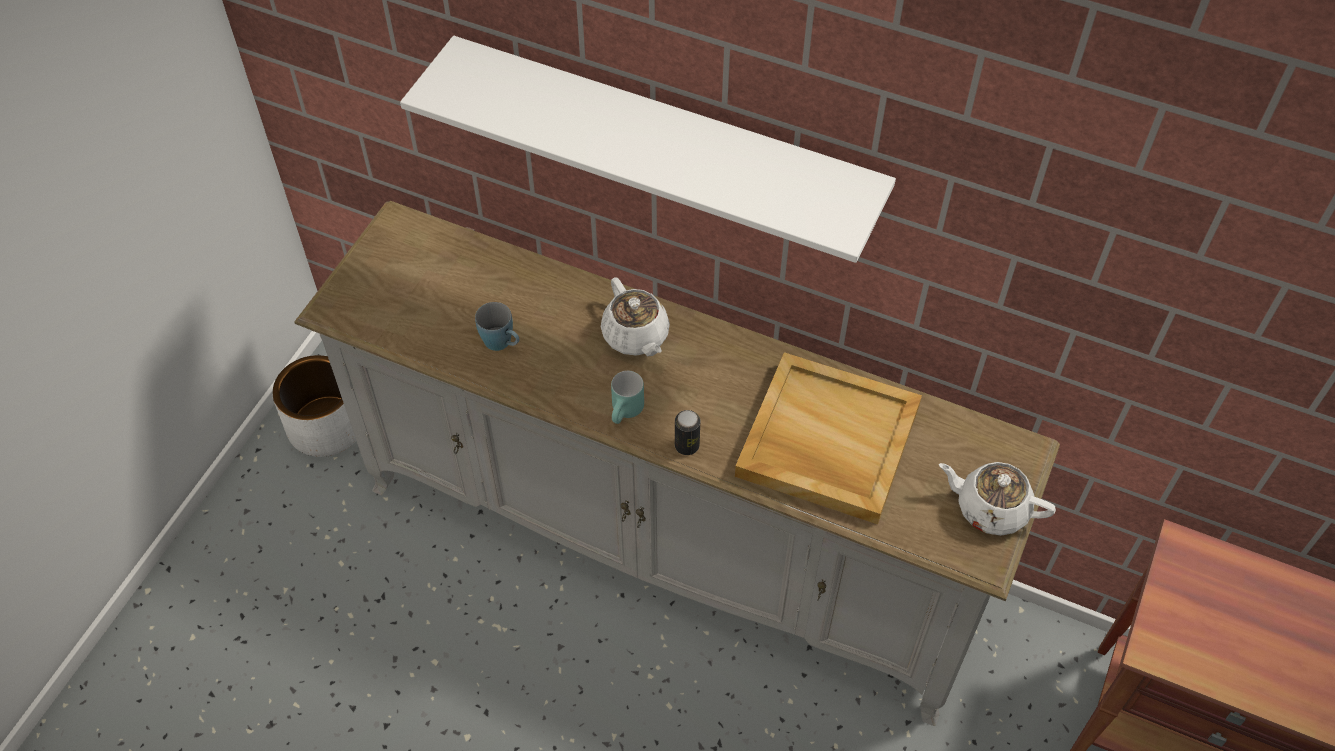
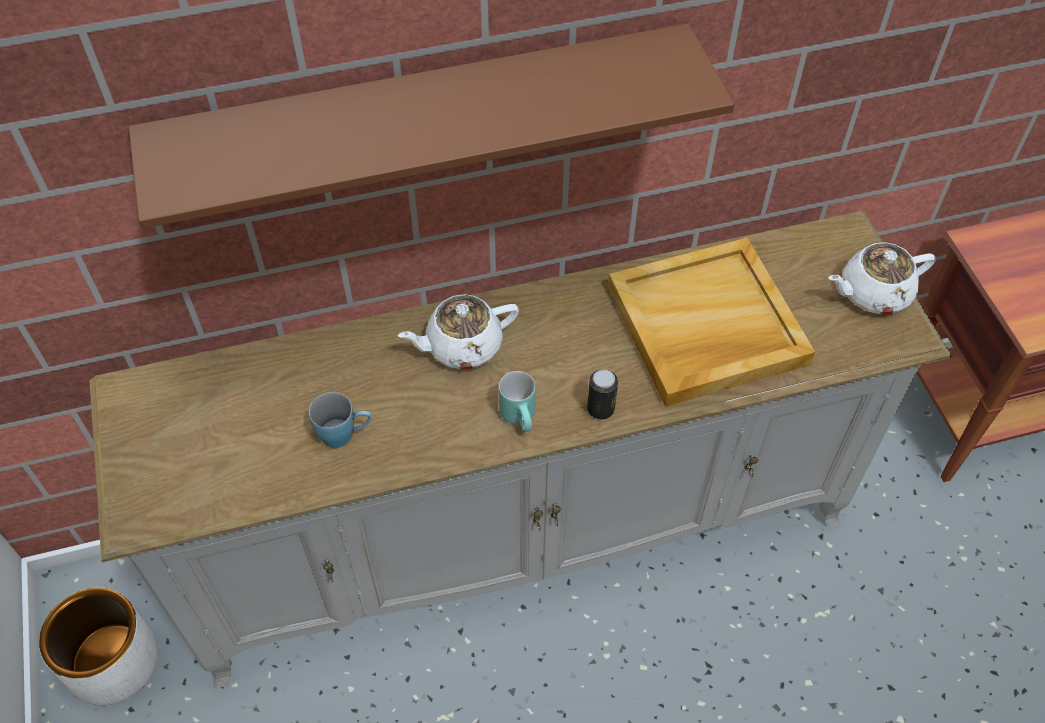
camera: 40 degrees left, 0 degrees up
(636, 336) = (462, 346): white teapot -> white teapot turned 135 degrees clockwise
(665, 141) = (424, 119): white shelf -> brown shelf

